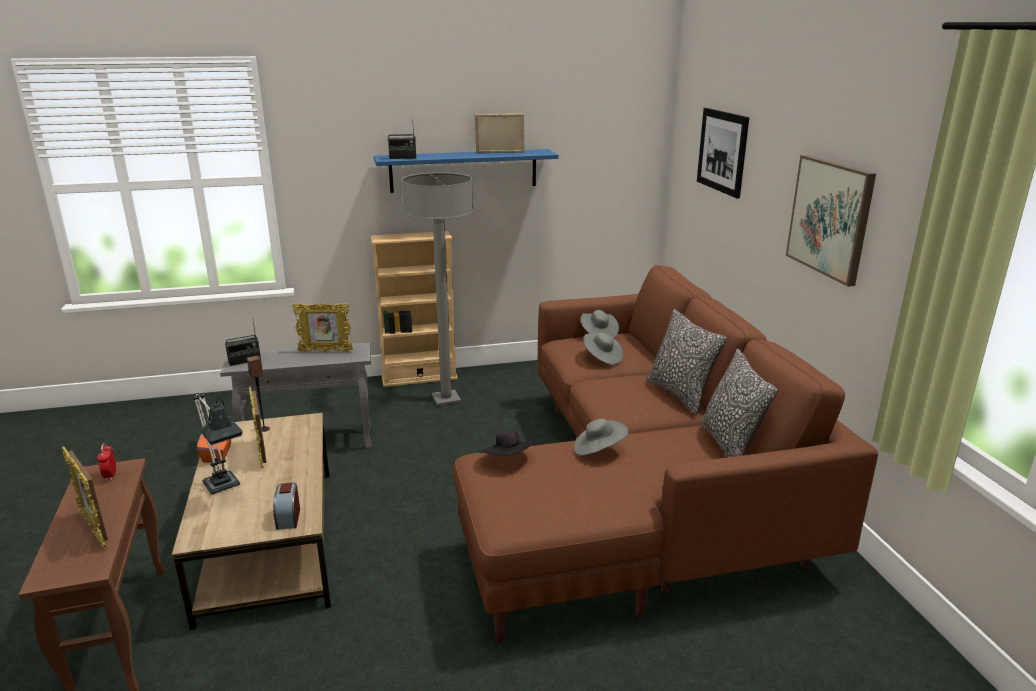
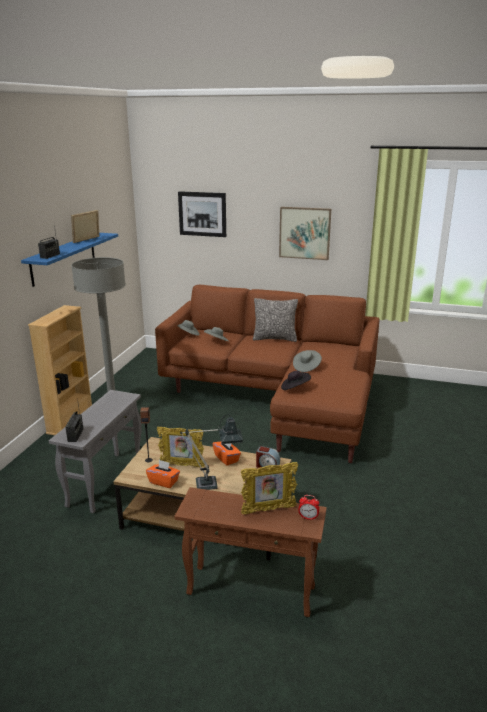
camera: 60 degrees left, 0 degrees up
(110, 476) = (202, 501): alarm clock -> alarm clock (308, 517)
(294, 479) = (227, 458): none -> orange tissue box
(326, 351) = (104, 405): picture frame -> none
(730, 446) = (328, 344): pillow -> none

